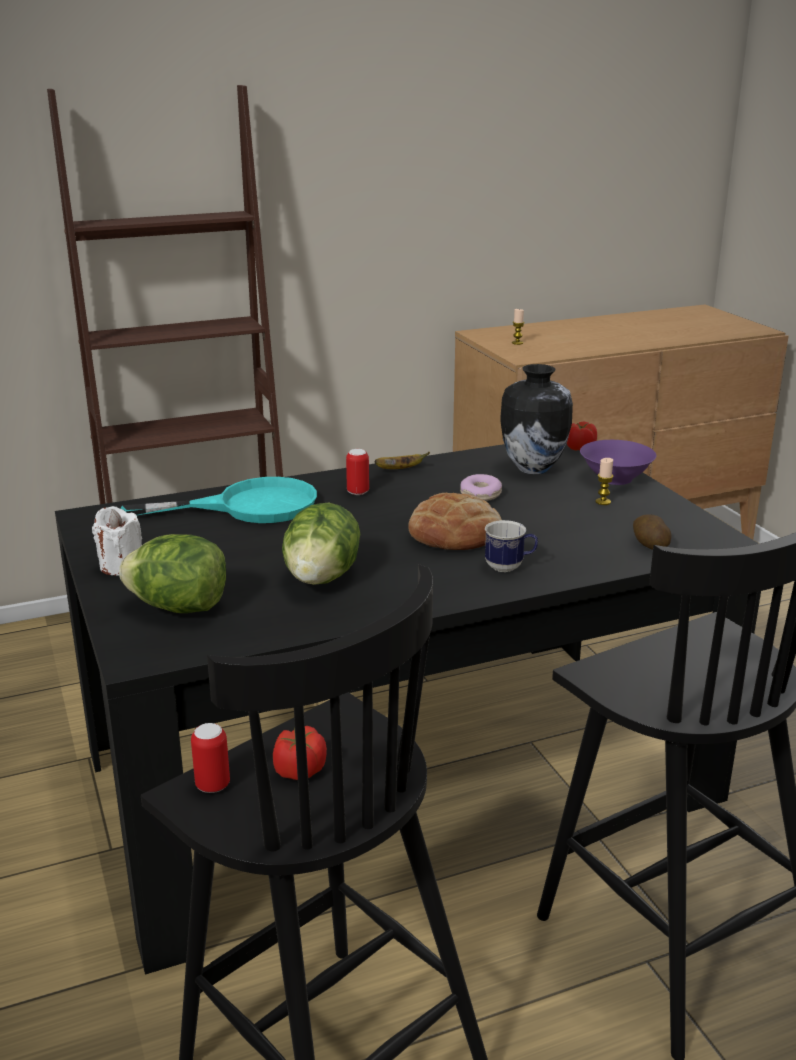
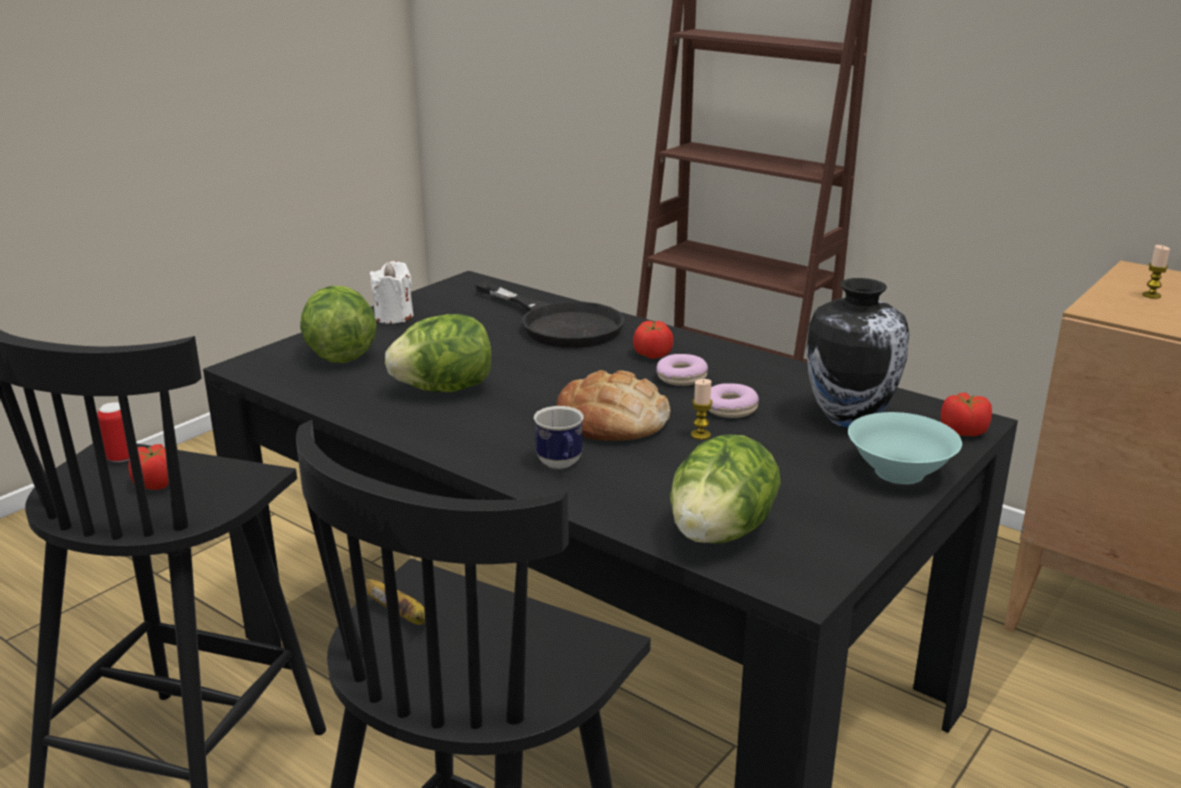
camera: 60 degrees right, 0 degrees up
(248, 506) = (559, 324): turquoise frying pan -> black frying pan
(358, 492) = (652, 354): can -> tomato
(400, 469) = (738, 357): banana -> banana (400, 616)
(411, 494) = (681, 378): none -> donut
(603, 502) = (811, 479): candle -> candle (700, 435)
(616, 478) = (900, 472): purple bowl -> turquoise bowl
(649, 545) = (720, 533): potato -> lettuce

